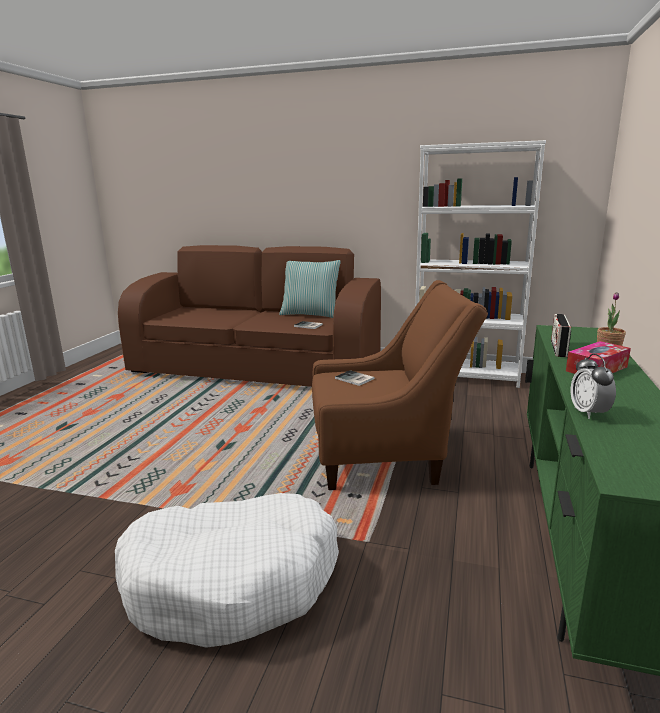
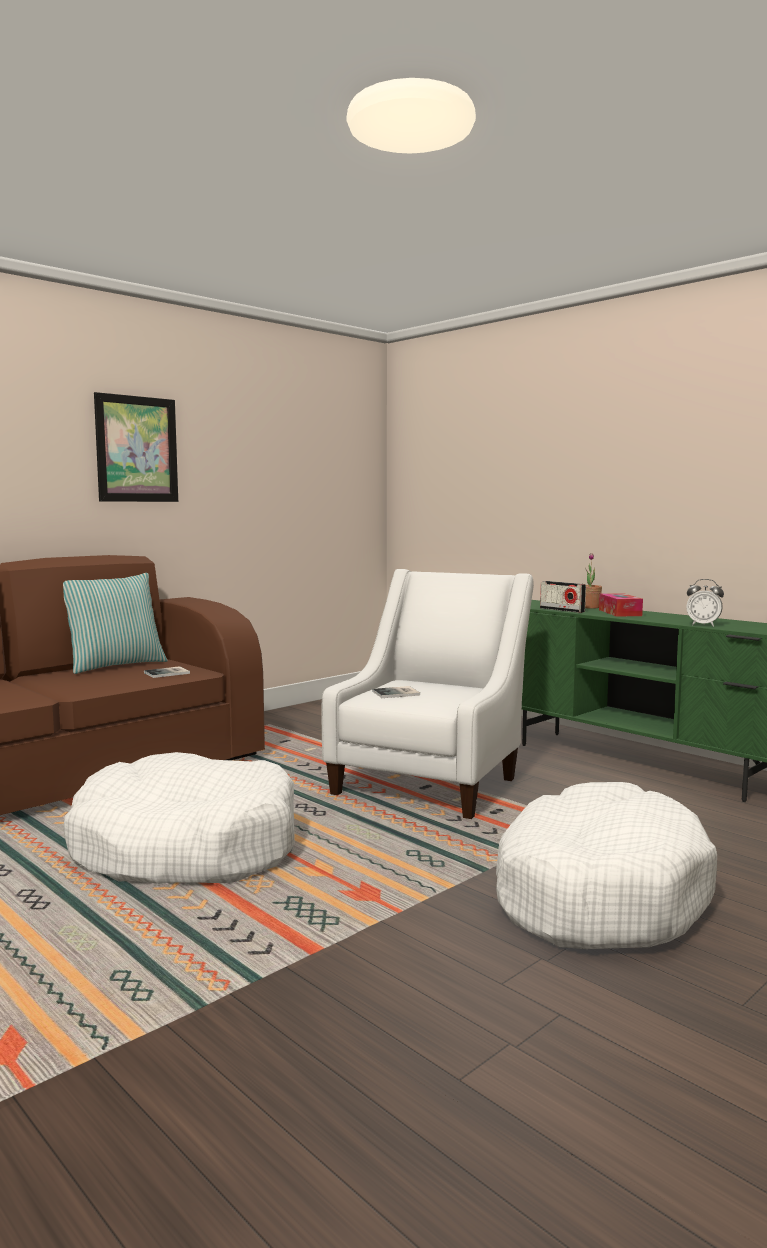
camera: 60 degrees left, 10 degrees down
(209, 424) = (186, 848): none -> white dog bed
(356, 176) = (137, 449): none -> picture
(386, 456) = (431, 782): brown armchair -> white armchair
(465, 376) = (304, 712): white bookcase -> none

